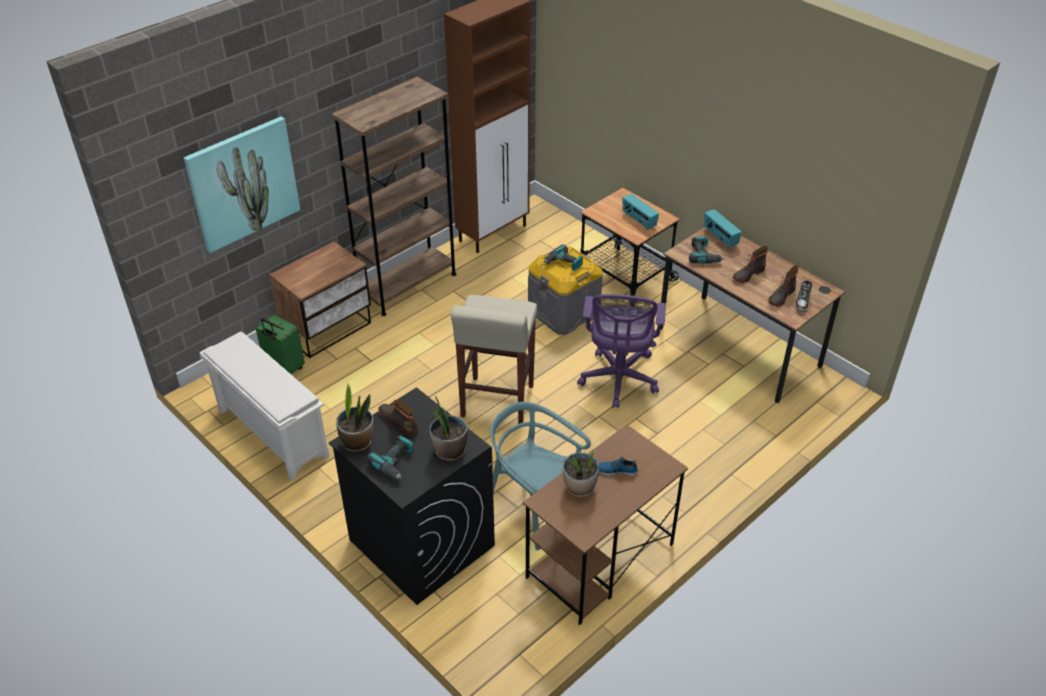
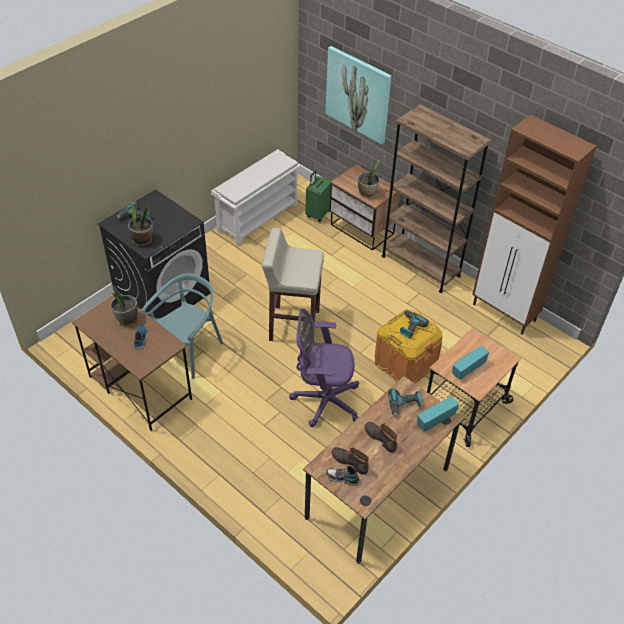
camera: 85 degrees right, 5 degrees up
(357, 442) = (154, 200): potted plant -> potted plant (367, 193)
(399, 422) = (170, 216): boot -> none
(564, 312) = (405, 363): grey storage box -> orange storage box

